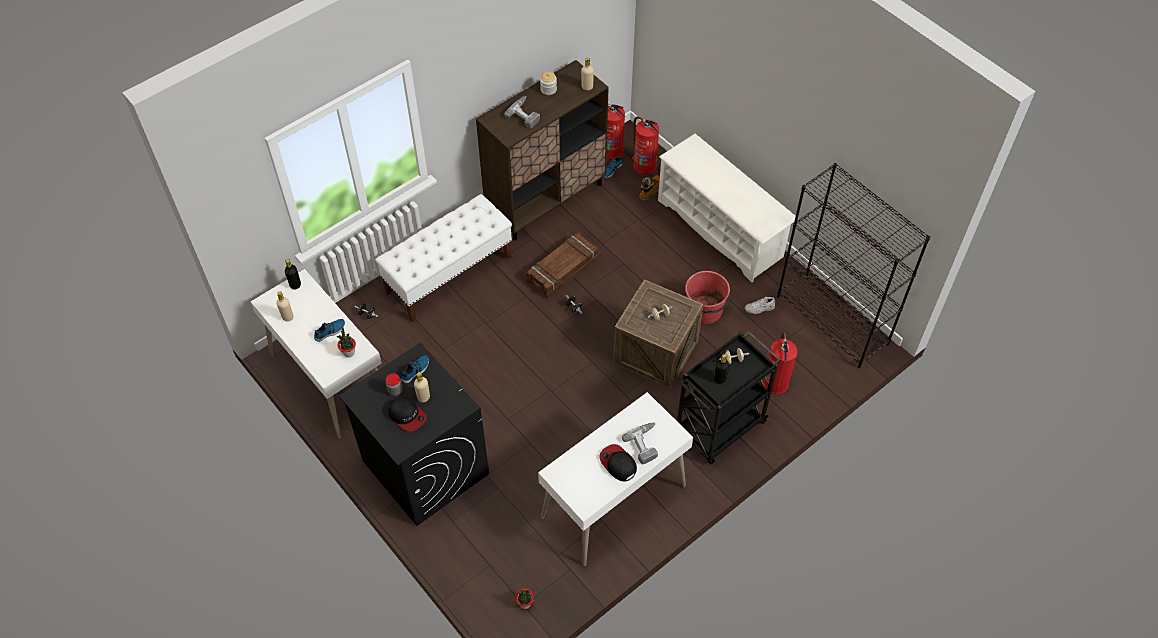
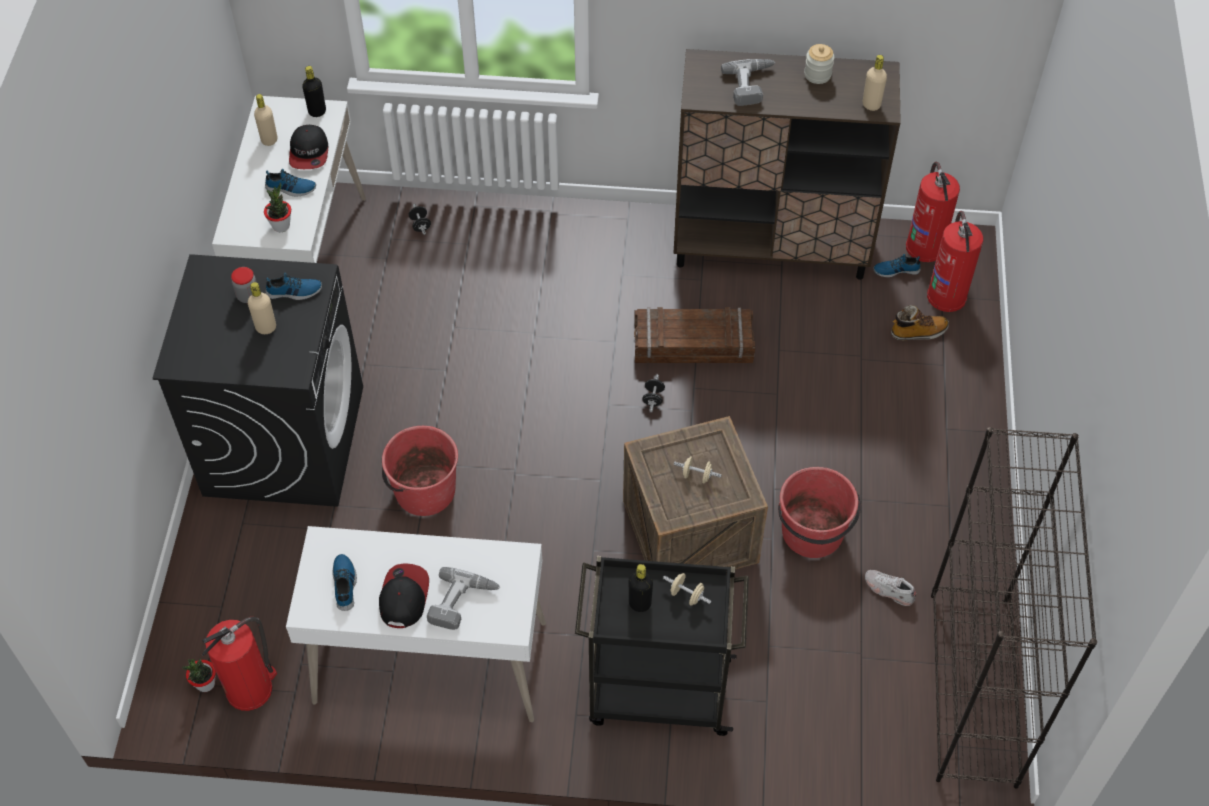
camera: 45 degrees right, 0 degrees up
(407, 416) = (226, 334): cap -> cap (309, 152)
(449, 275) = (557, 249): white bench -> none
(520, 433) = (424, 490): none -> red bucket
(586, 481) = (345, 584): none -> shoe
(720, 229) = (956, 449): white shoe rack -> none
(775, 382) = (797, 699): fire extinguisher -> fire extinguisher (250, 688)

